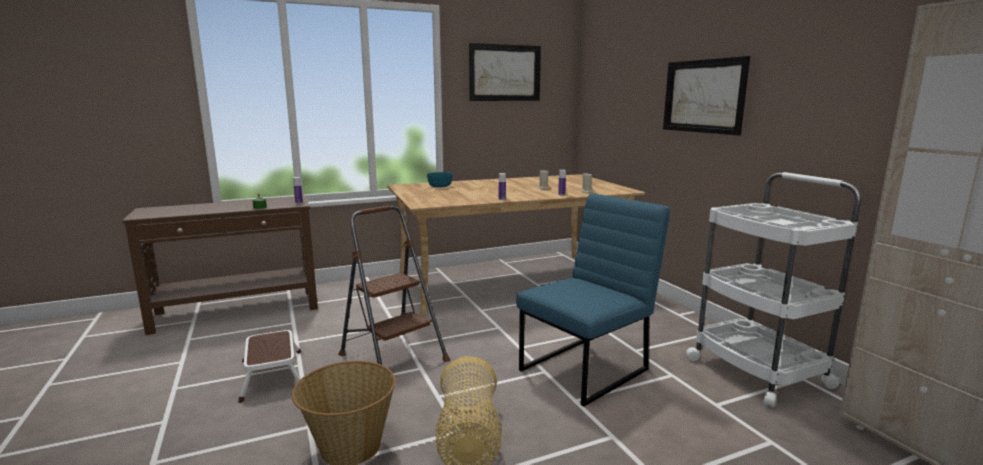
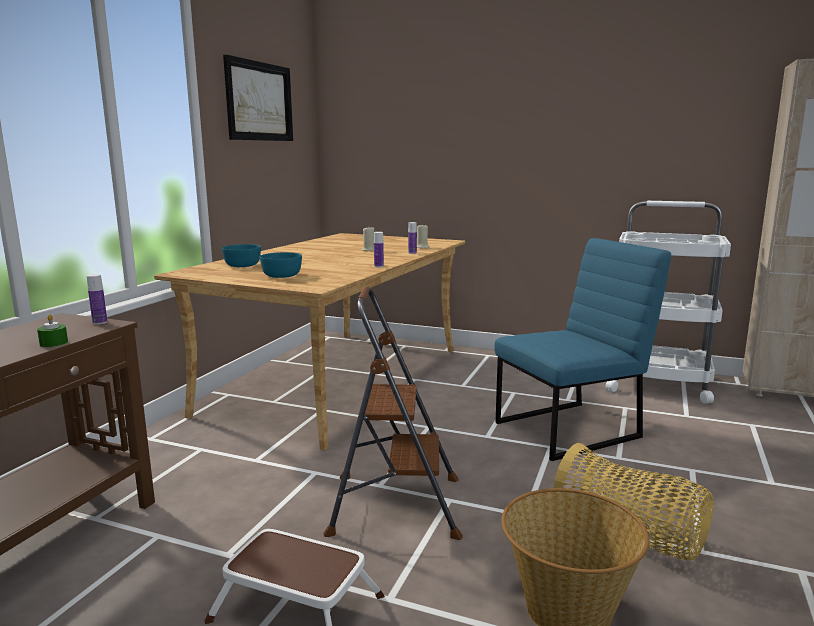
camera: 45 degrees left, 0 degrees up
(432, 195) = (281, 275): none -> turquoise bowl
(587, 369) = (571, 429): blue chair -> blue chair turned 60 degrees clockwise
(703, 96) = (531, 133): picture -> none

